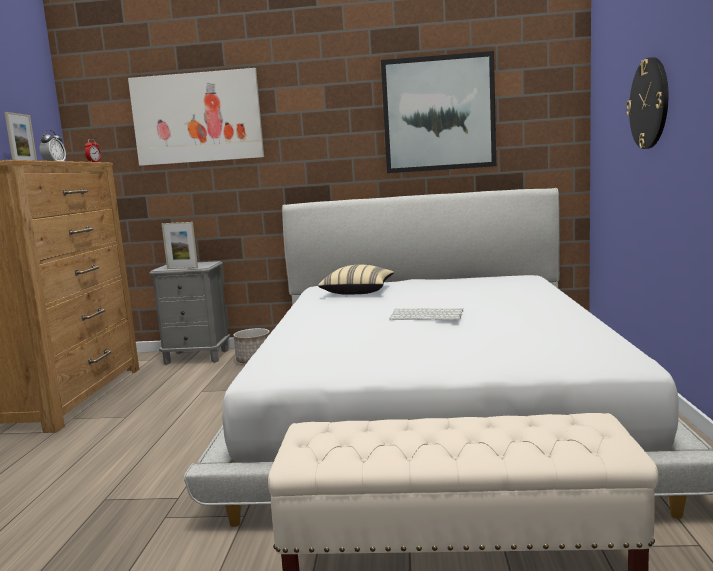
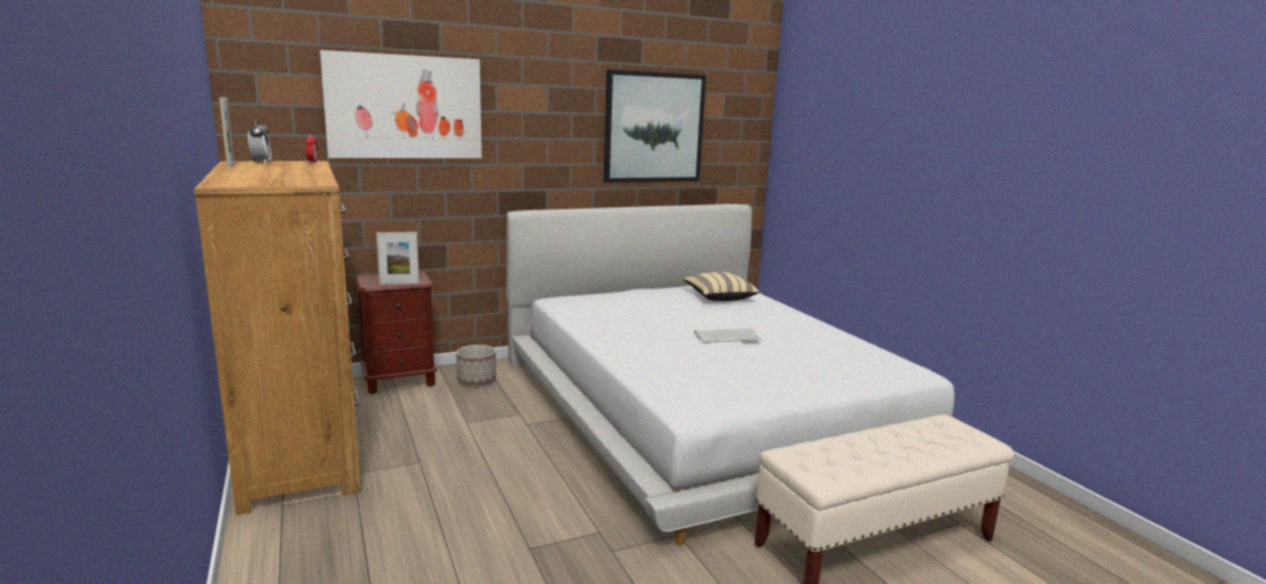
camera: 30 degrees left, 5 degrees up
(197, 357) = (399, 381): grey nightstand -> brown nightstand
(358, 292) = (609, 307): beige pillow -> beige pillow (719, 297)
(649, 103) = (863, 157): wall clock -> none

